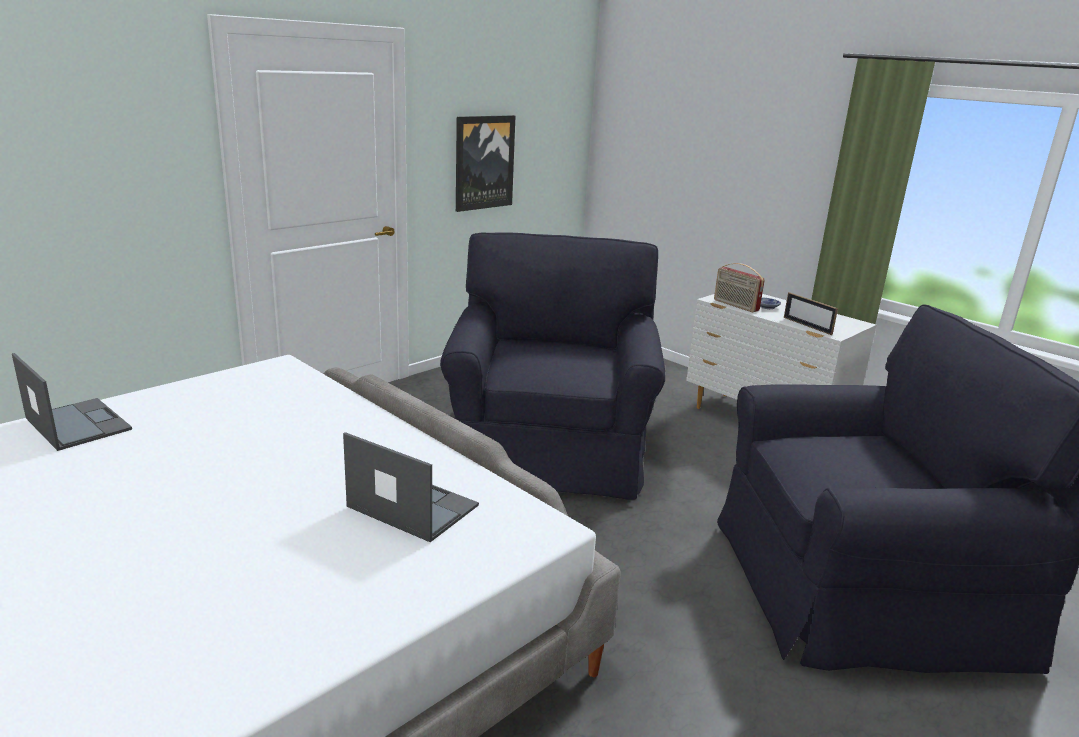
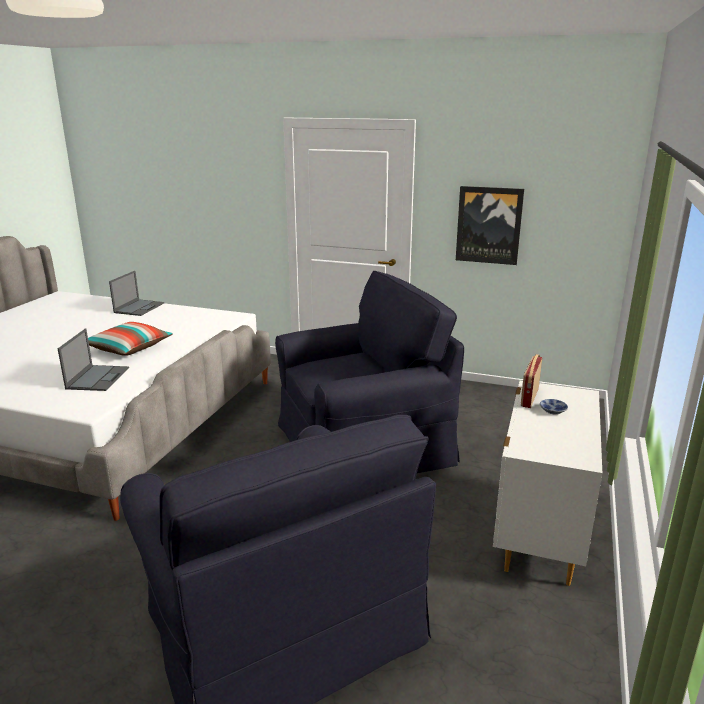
camera: 65 degrees right, 0 degrees up
(301, 463) = (128, 348): none -> pillow
(807, 326) = (524, 435): picture frame -> none

